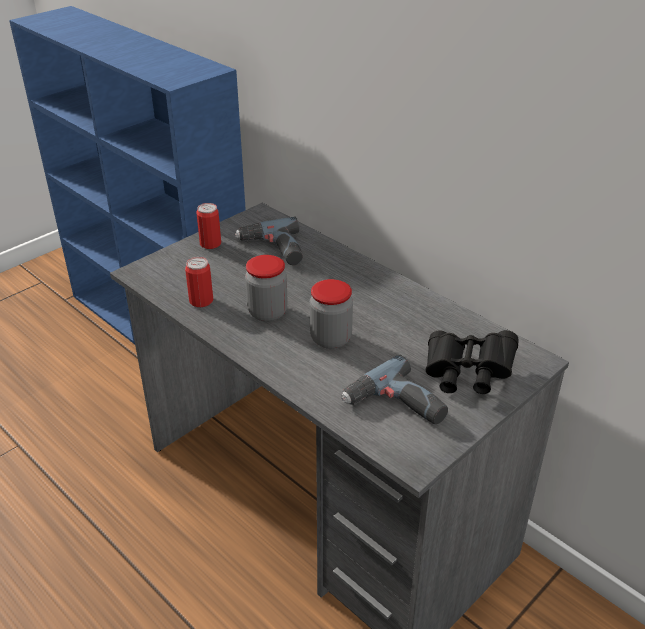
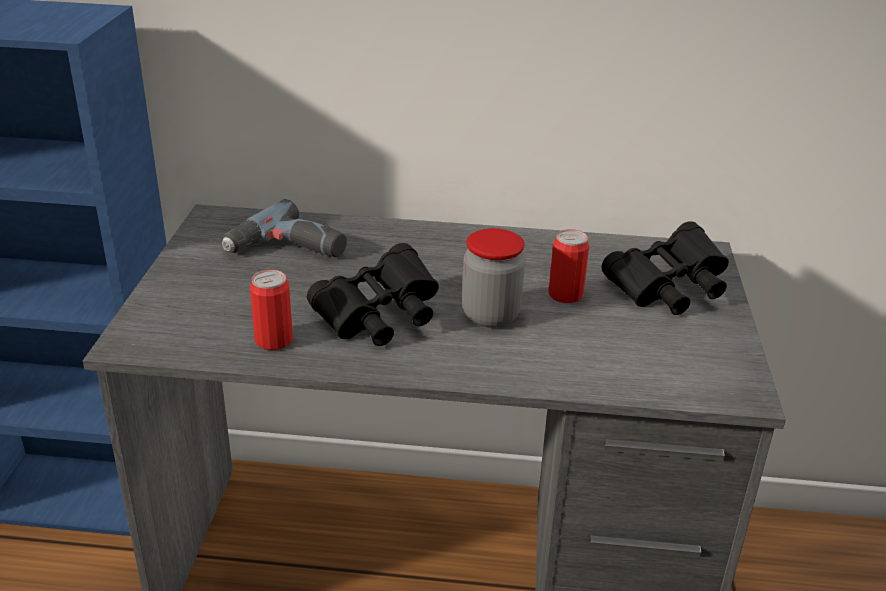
camera: 40 degrees left, 5 degrees down
(210, 244) = (191, 272): can -> can (565, 295)
(267, 312) = (378, 318): jar -> black binoculars
(395, 407) = (651, 351): power drill -> none

